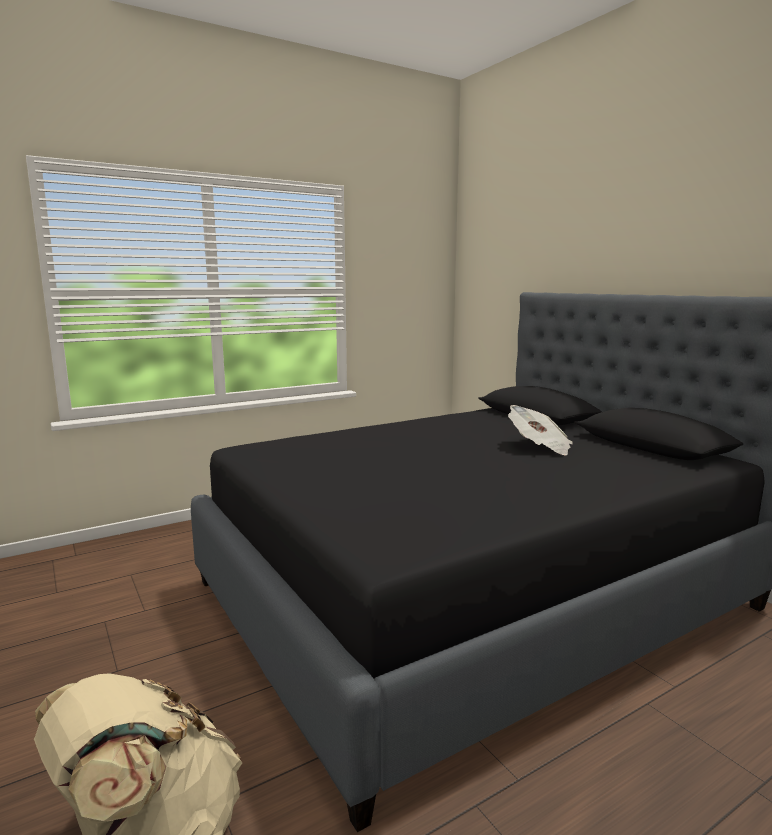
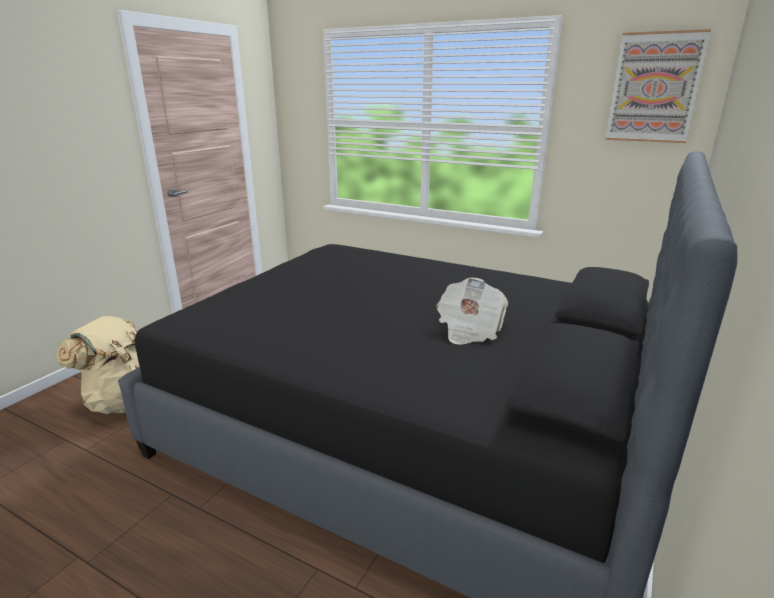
camera: 60 degrees right, 10 degrees up
(416, 253) = (654, 88): none -> picture

